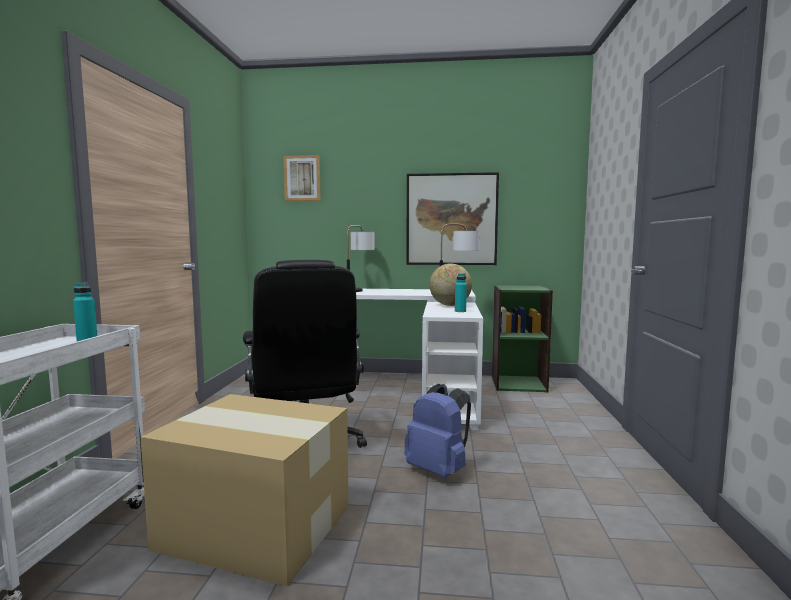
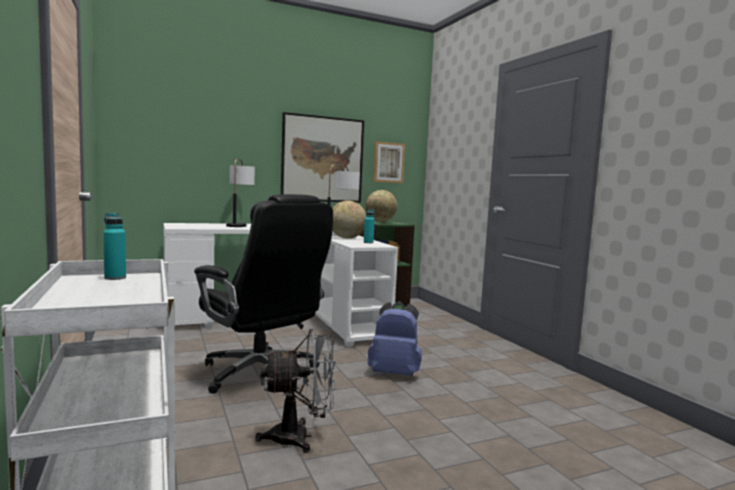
camera: 30 degrees left, 0 degrees up
(254, 525) = (300, 437): cardboard box -> grey fan
(302, 178) = (169, 103): picture -> picture (388, 162)
(517, 286) = (380, 221): none -> globe

